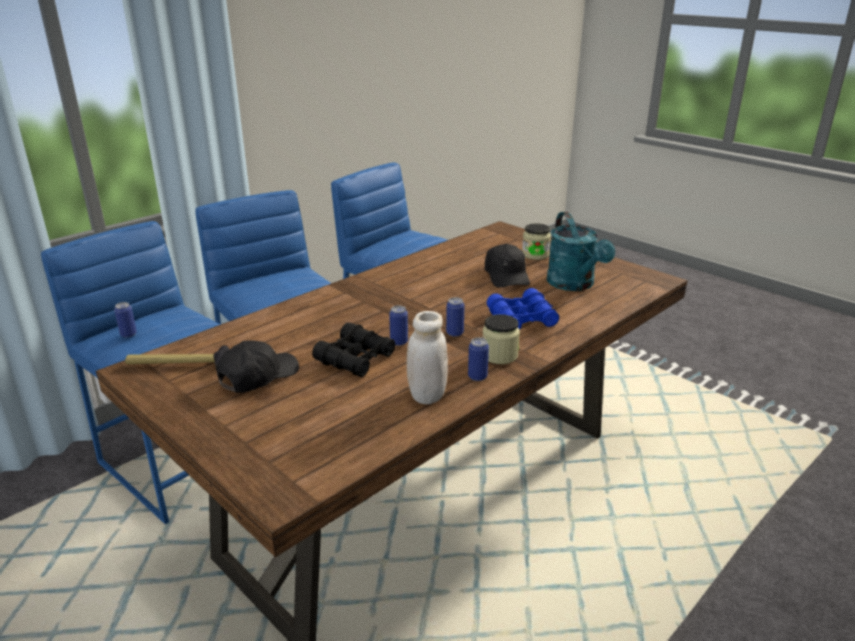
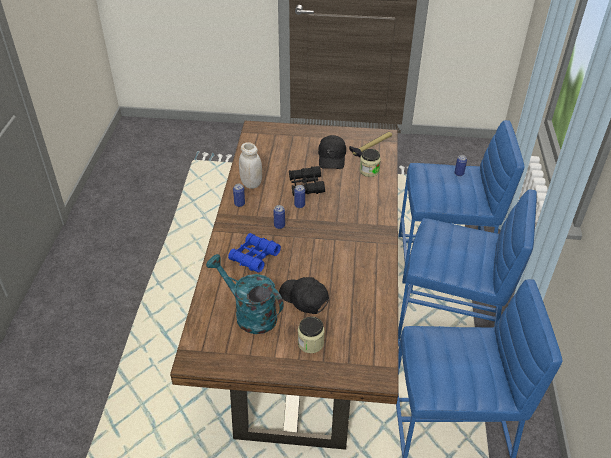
camera: 140 degrees right, 15 degrees up
(499, 355) = (241, 222): jar -> jar (369, 171)

